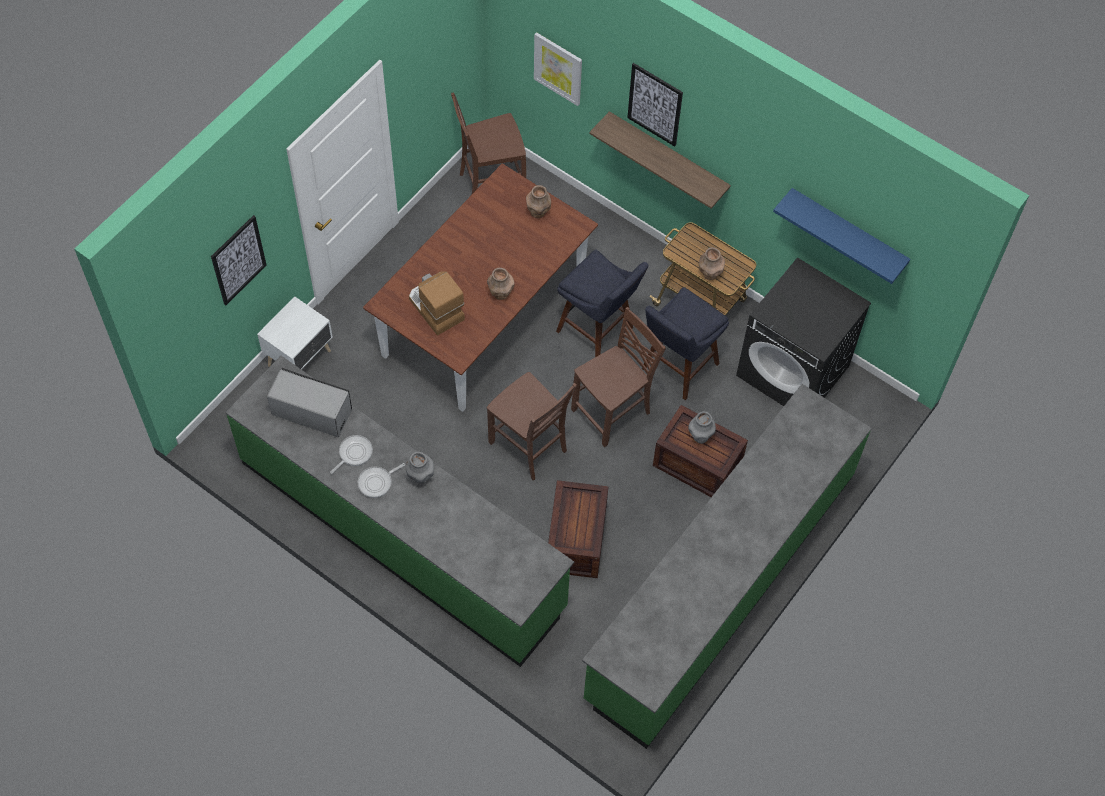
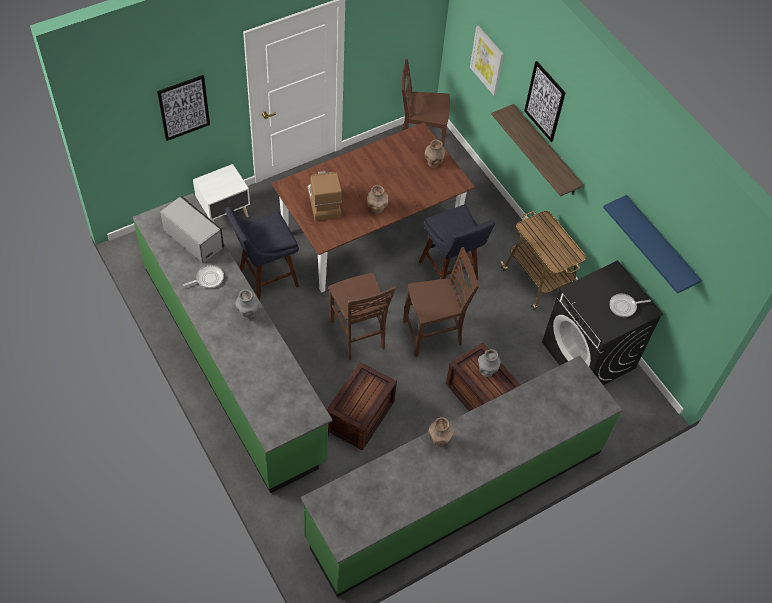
camera: 20 degrees right, 5 degrees down
(377, 482) = (214, 305): frying pan -> frying pan (624, 306)
(677, 369) = (498, 321): blue stool -> blue stool (265, 279)
(709, 274) = (545, 252): brown vase -> brown vase (439, 440)

